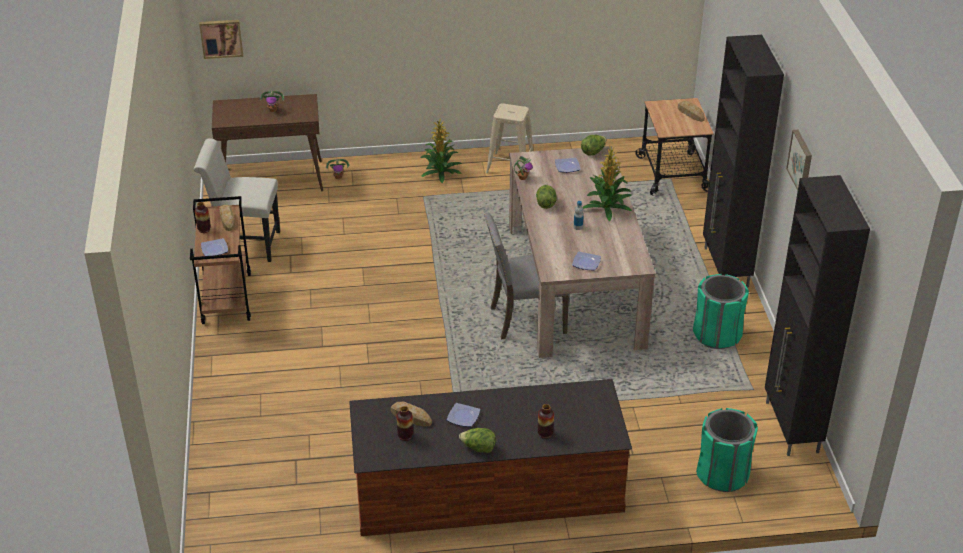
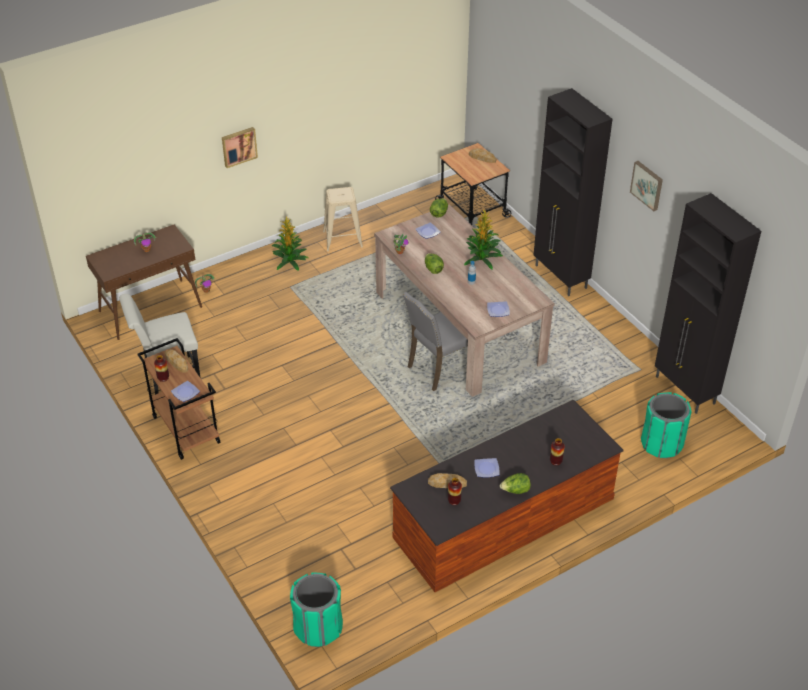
camera: 25 degrees left, 5 degrees up
(221, 38) = (86, 198): picture -> picture (239, 146)
(717, 335) = (588, 334): green trash can -> green trash can (318, 628)

